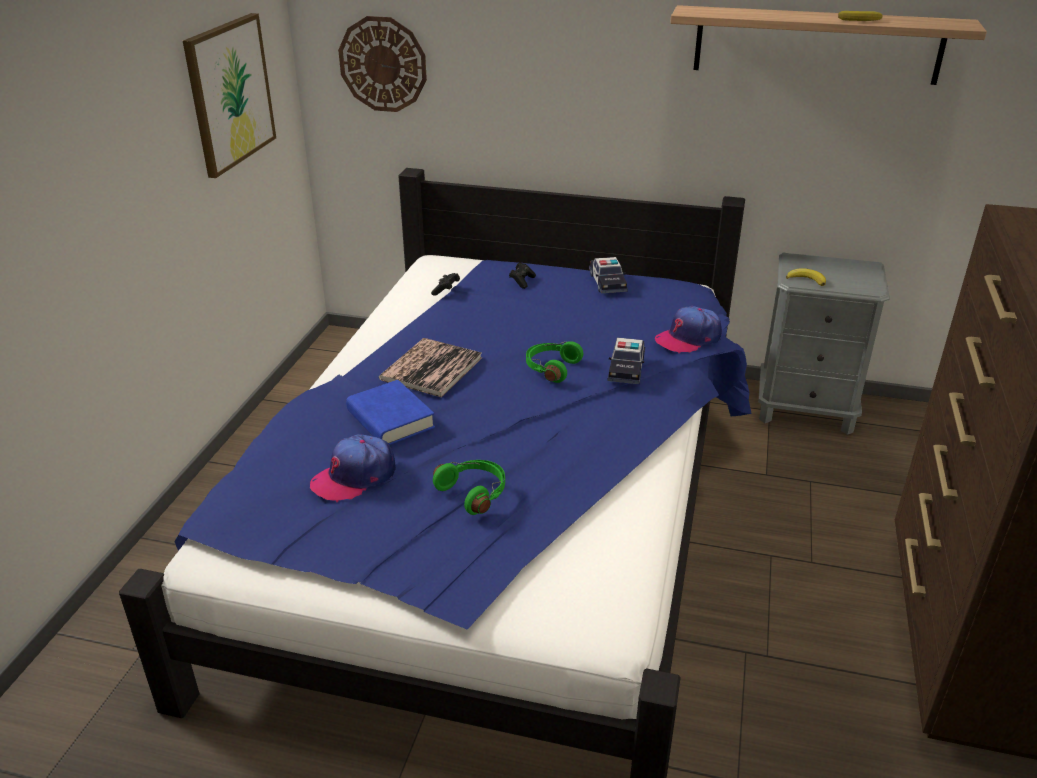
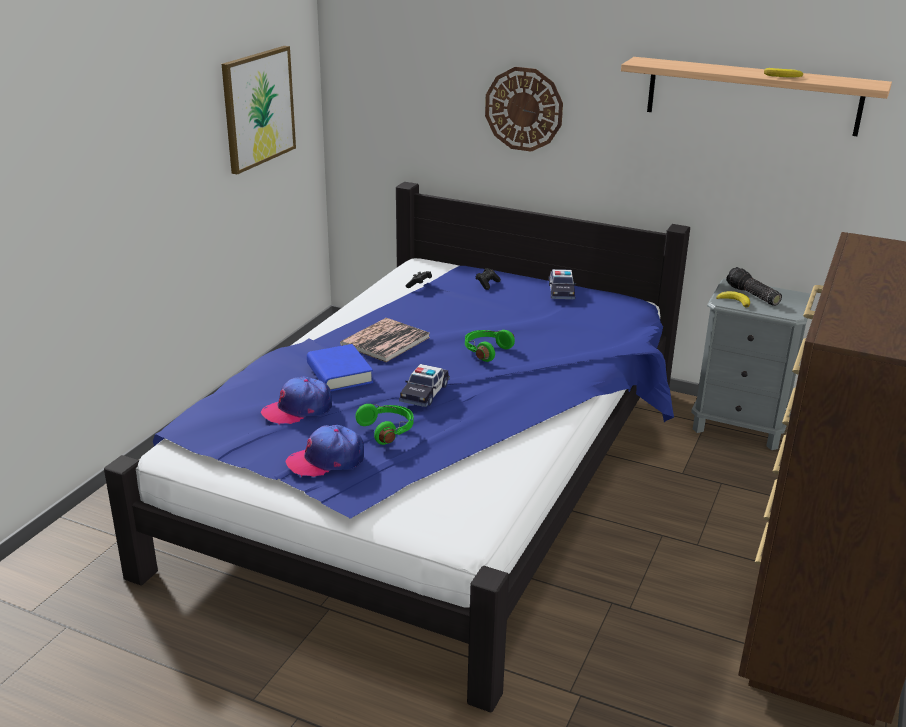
camera: 10 degrees right, 5 degrees down
(383, 64) = (391, 93): wall clock -> wall clock (524, 109)
(626, 368) = (549, 356): toy car -> toy car (424, 393)
(688, 338) = (613, 339): cap -> cap (326, 460)
(821, 270) = (751, 295): none -> flashlight

